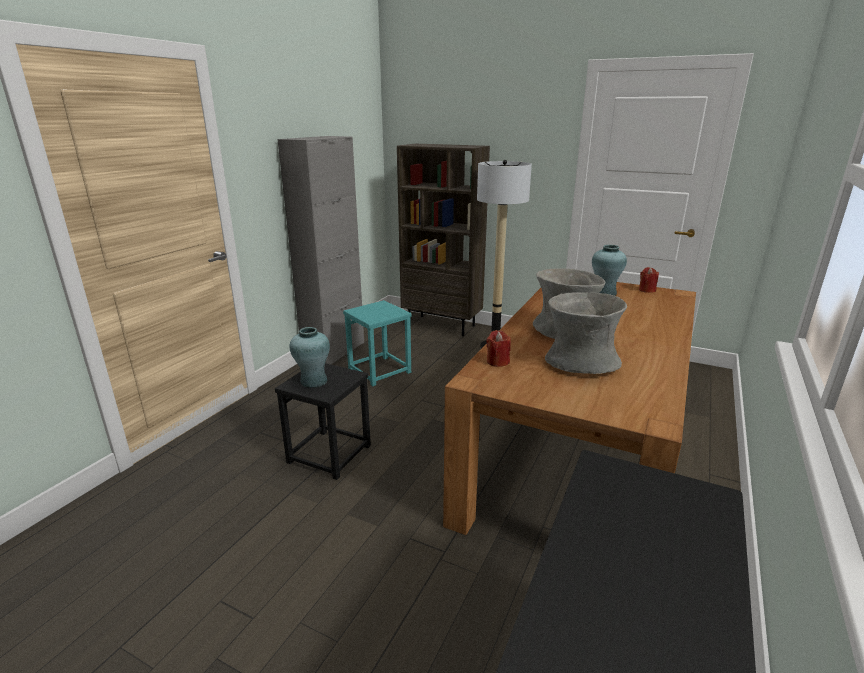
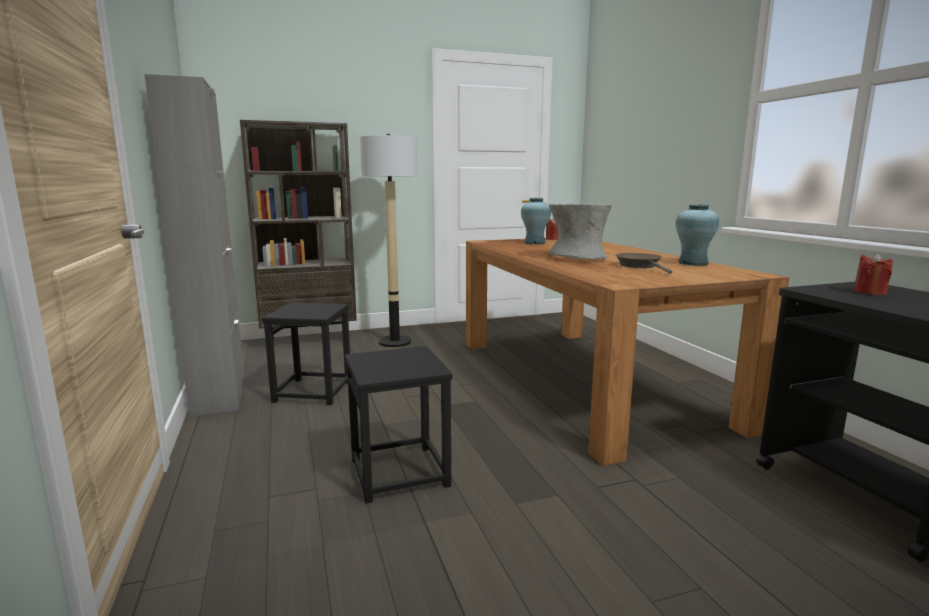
camera: 45 degrees left, 10 degrees down
(313, 381) = (390, 366): turquoise vase -> turquoise vase (693, 263)
(379, 371) = (313, 391): turquoise stool -> black stool
(497, 361) = (597, 275): red candle -> red candle (869, 292)
(580, 363) = (640, 266): grey vase -> brown frying pan

